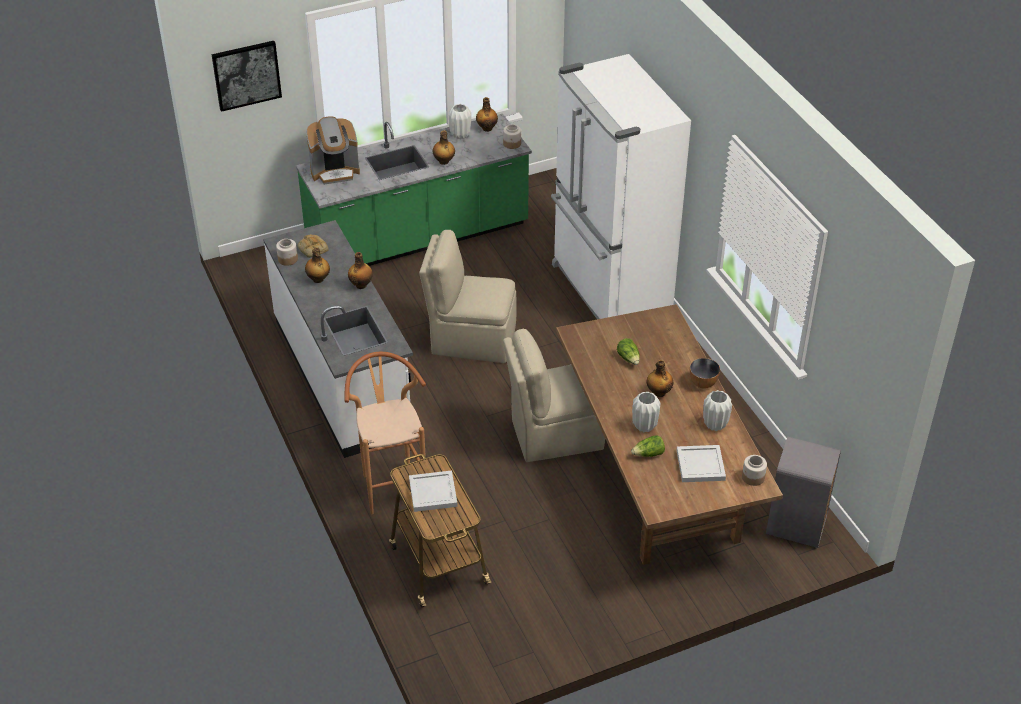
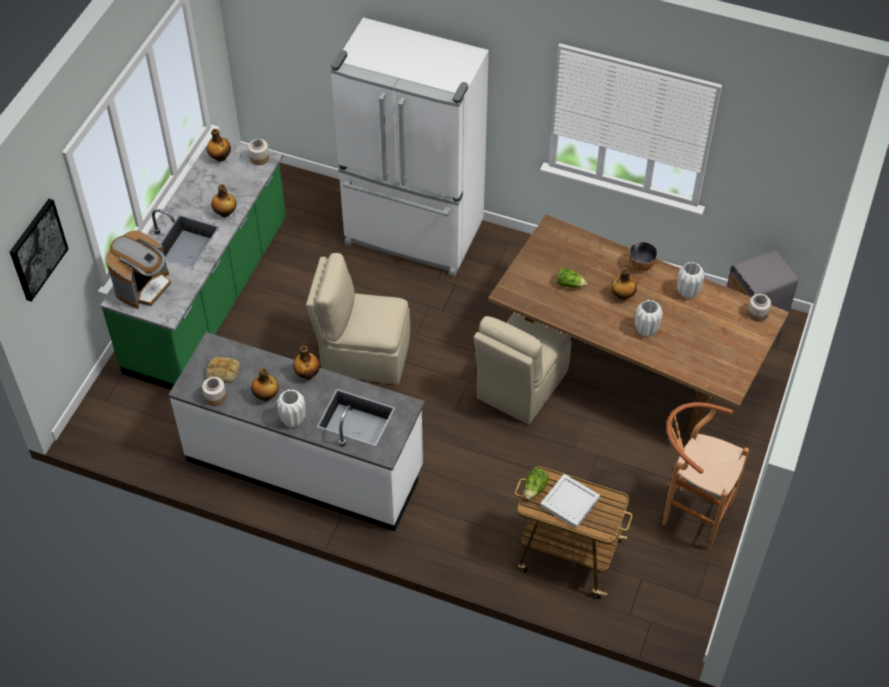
camera: 45 degrees left, 10 degrees up
(391, 484) = (456, 522): brown stool -> brown stool (689, 513)
(460, 135) = (206, 178): white vase -> white vase (293, 420)
(471, 339) = (363, 355): beige chair -> beige chair turned 45 degrees clockwise
(648, 454) = (675, 350): lettuce -> lettuce (535, 488)
(699, 465) = (715, 331): white tray -> none

